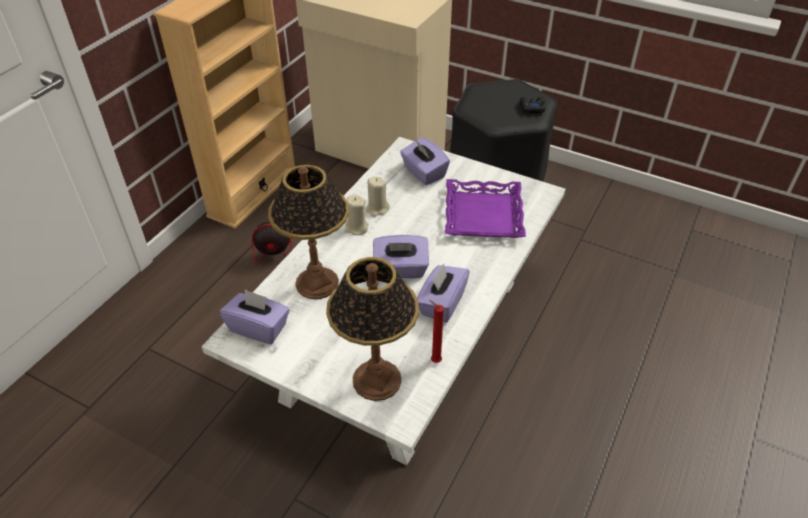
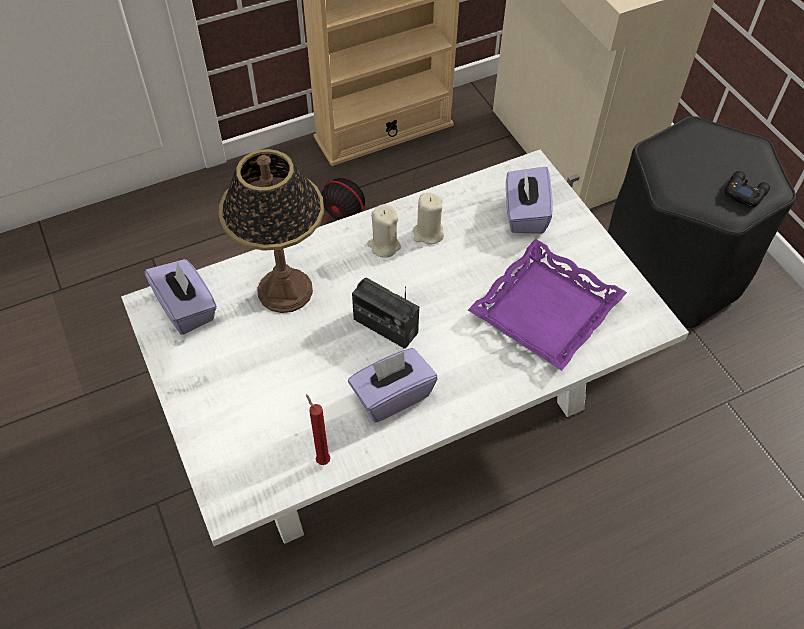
camera: 35 degrees right, 10 degrees up
(376, 380) = (244, 442): table lamp -> none
(400, 270) = (385, 326): purple tissue box -> radio

